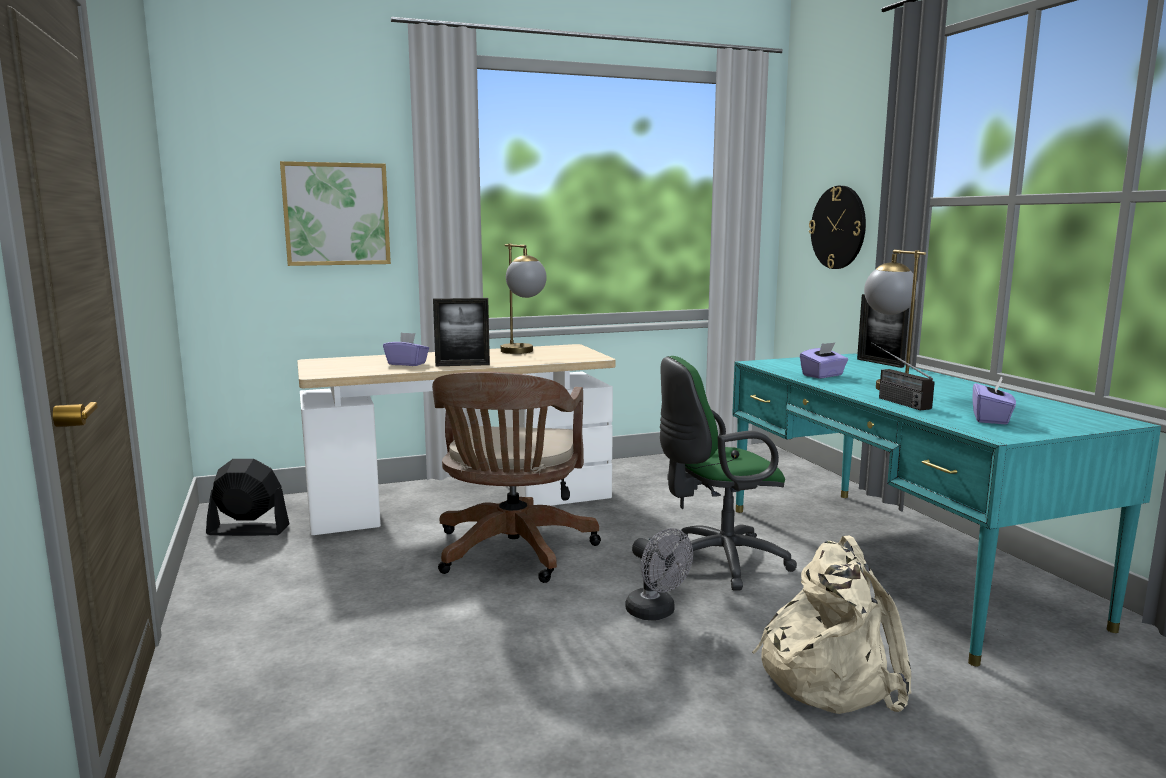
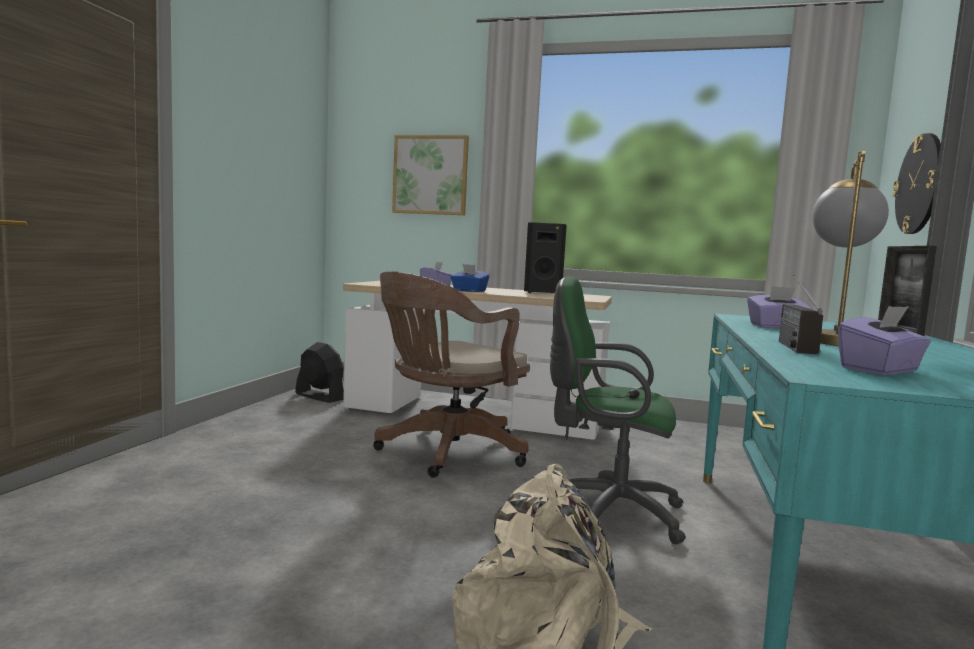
camera: 35 degrees right, 5 degrees down
(462, 365) = (469, 291): picture frame -> blue tissue box
(523, 352) = (542, 293): table lamp -> black speaker
(656, 613) = (477, 528): grey fan -> none

